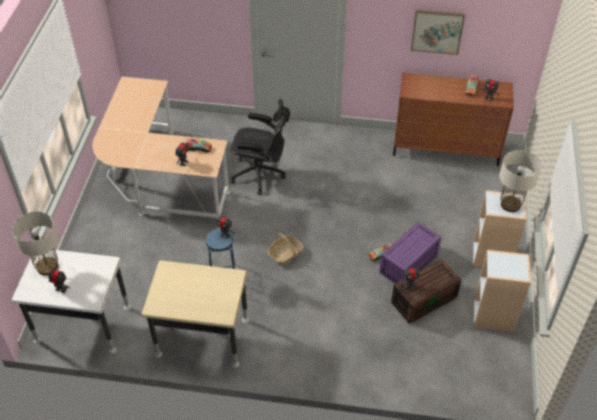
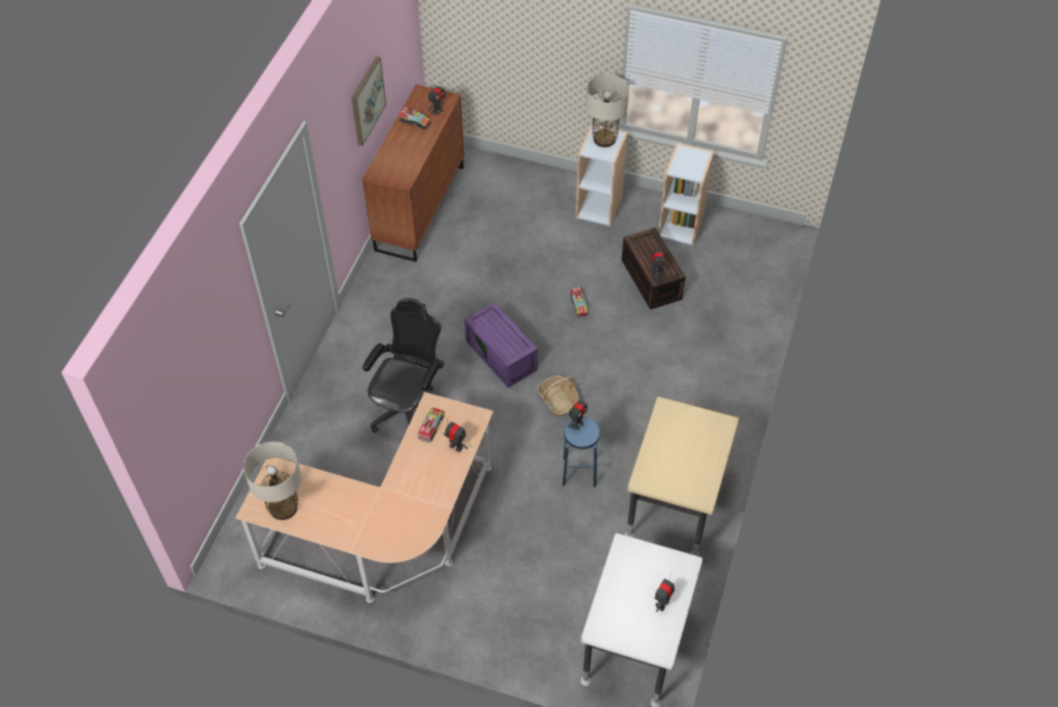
camera: 80 degrees left, 5 degrees up
(47, 267) = (621, 621): table lamp -> table lamp (283, 508)
(408, 264) = (598, 282): purple storage box -> purple storage box (502, 355)

